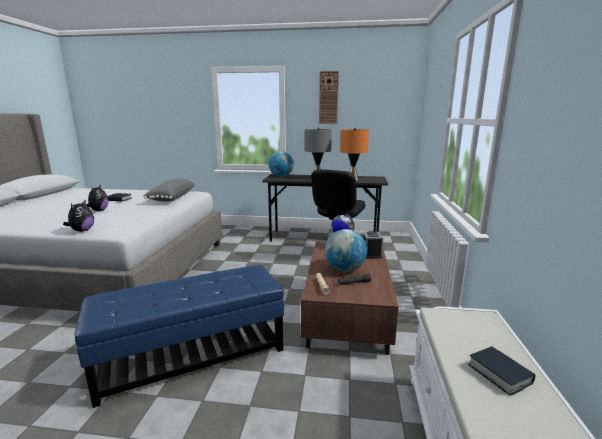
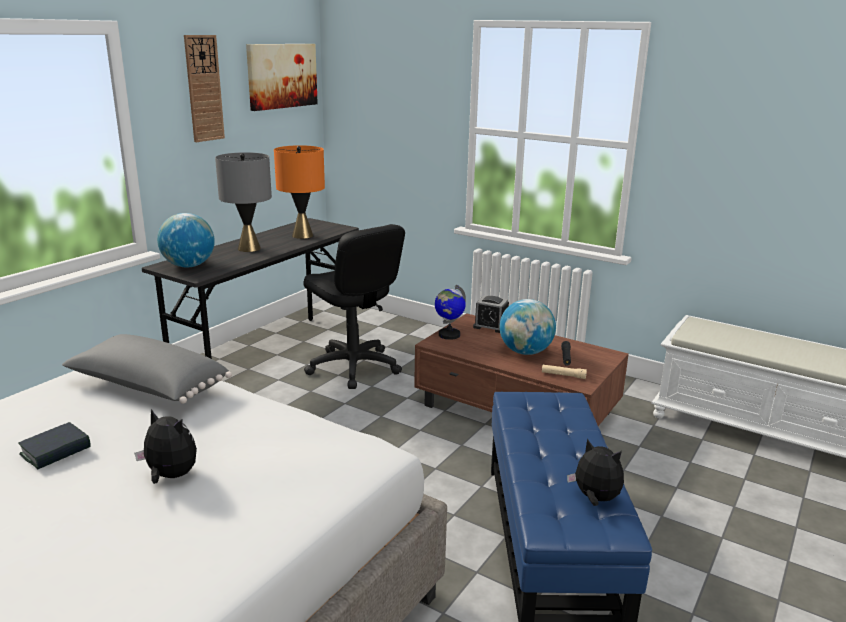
camera: 65 degrees left, 5 degrees up
(82, 230) = (329, 496): plush toy -> plush toy (595, 499)
(385, 93) = (281, 76): none -> picture
(499, 374) = (773, 344): book -> none

